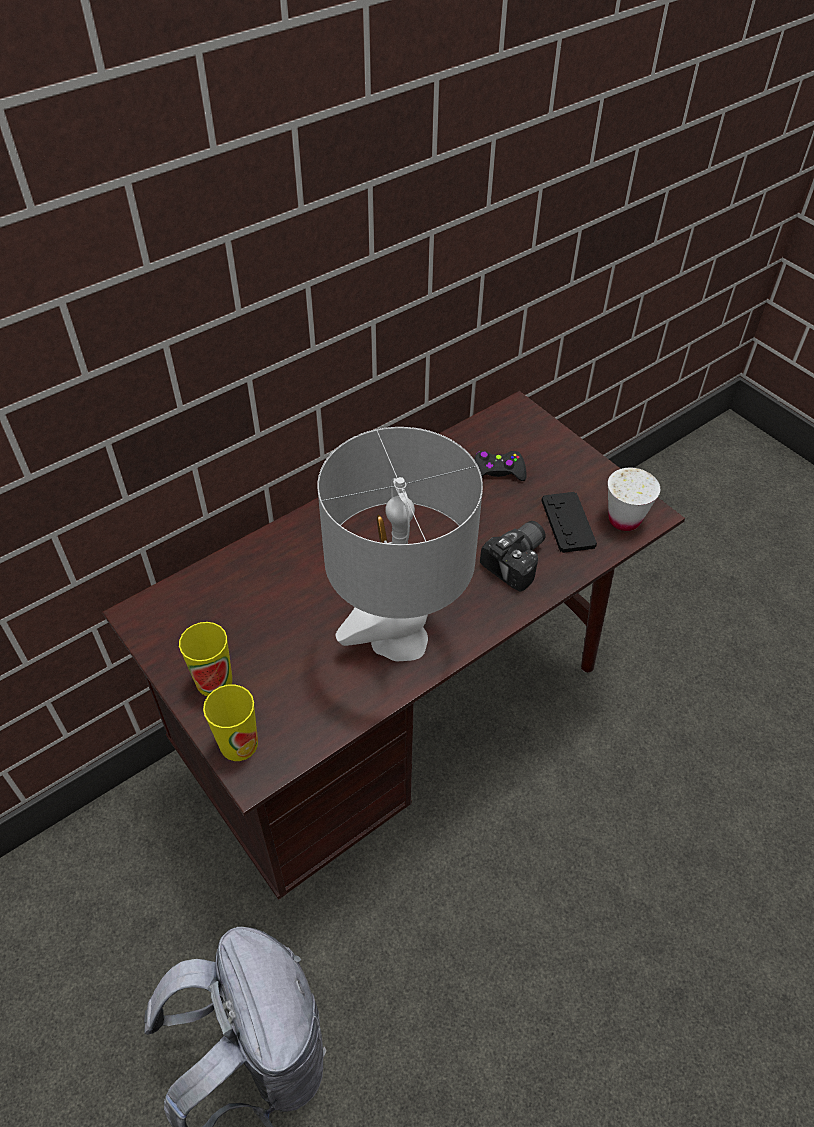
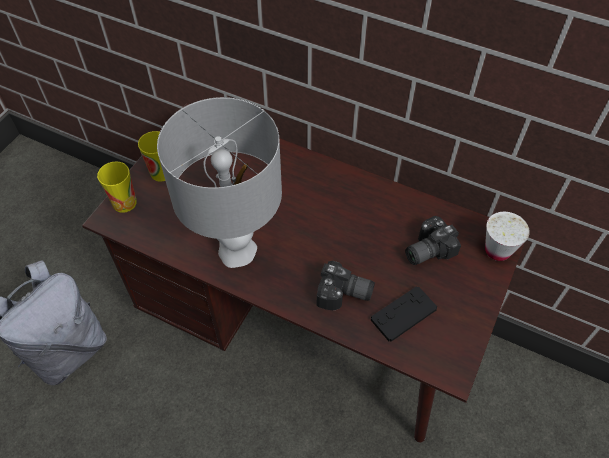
camera: 65 degrees right, 5 degrees up
(497, 472) = (426, 249): black game controller -> camera
(624, 519) = (433, 353): white cup -> white cup (497, 250)

